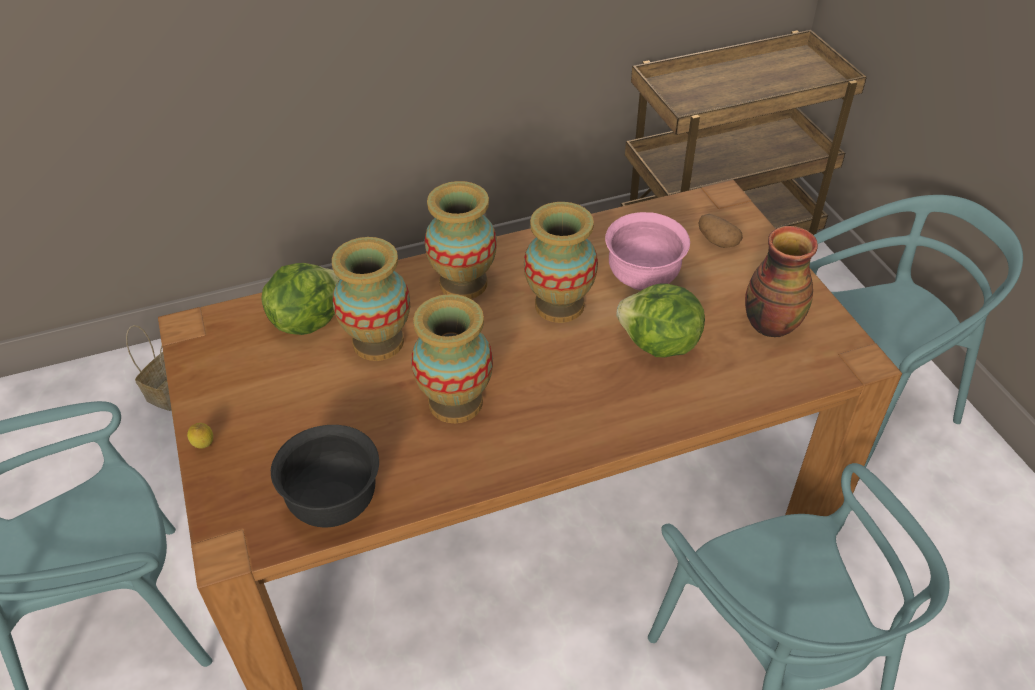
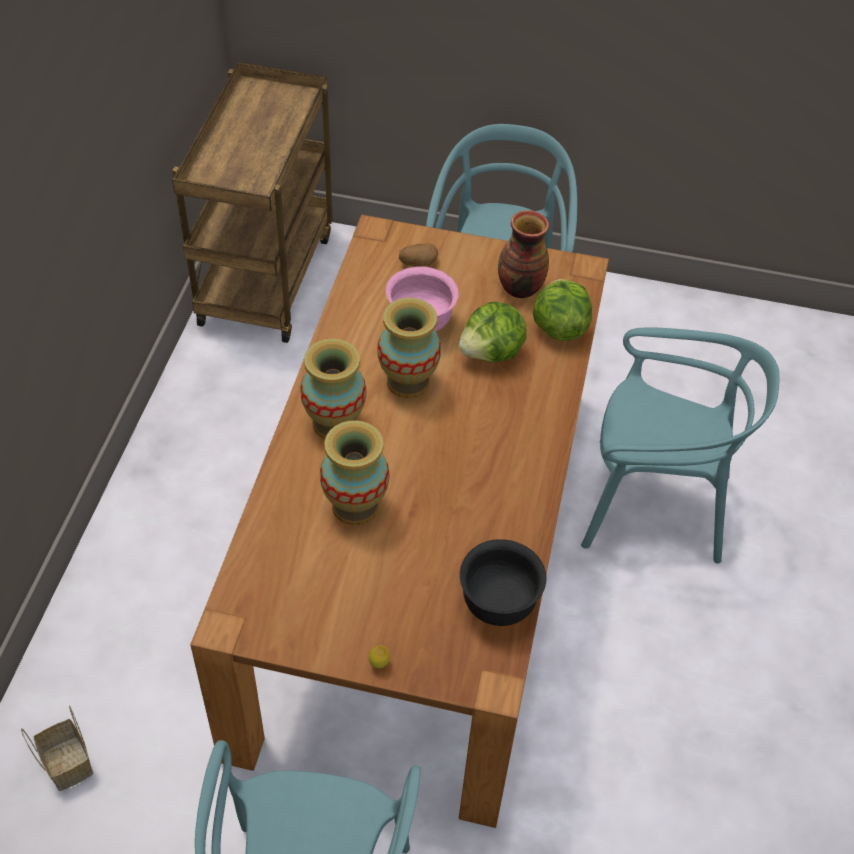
camera: 60 degrees left, 5 degrees up
(307, 320) = (289, 540): lettuce -> lettuce (559, 328)
(455, 402) = (456, 489): vase -> none

